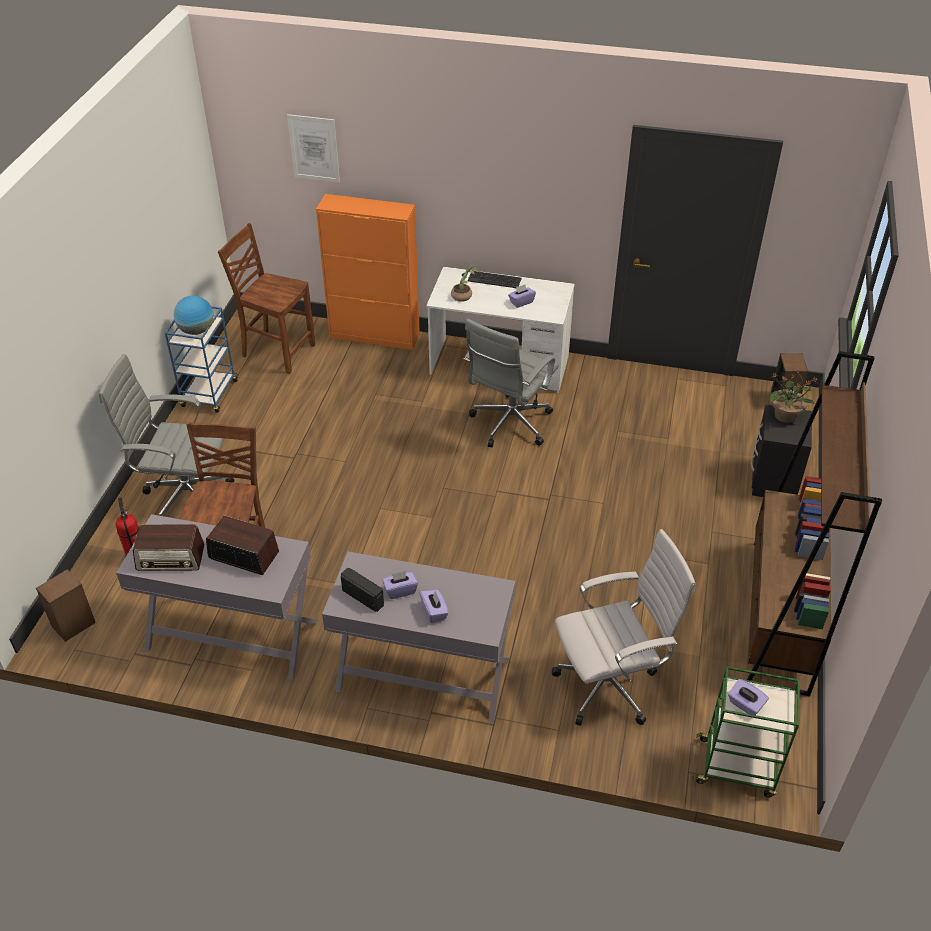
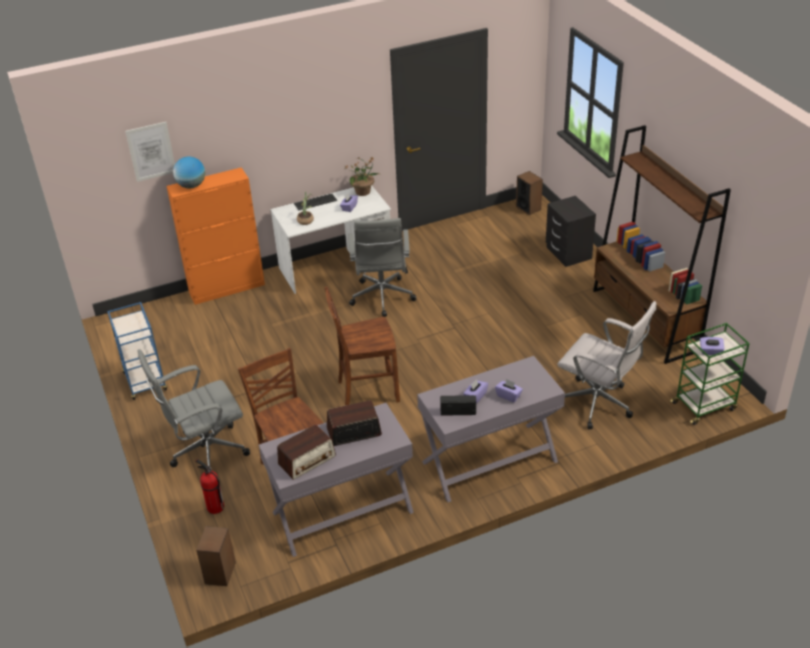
camera: 35 degrees left, 5 degrees down
(196, 331) = (133, 327): globe -> globe (191, 186)
(277, 351) = (164, 331): brown chair -> brown chair (366, 390)
(611, 685) = (599, 405): white office chair -> white office chair turned 90 degrees clockwise
(785, 416) = (565, 204): potted plant -> potted plant (363, 192)

